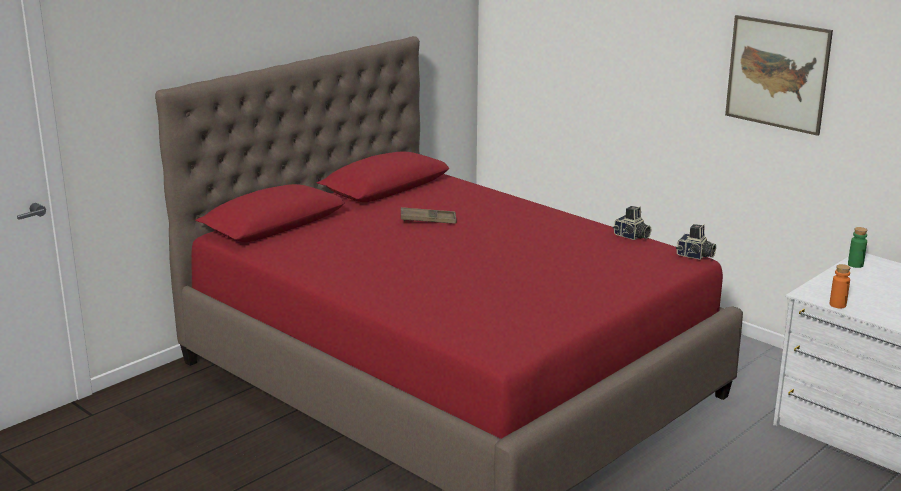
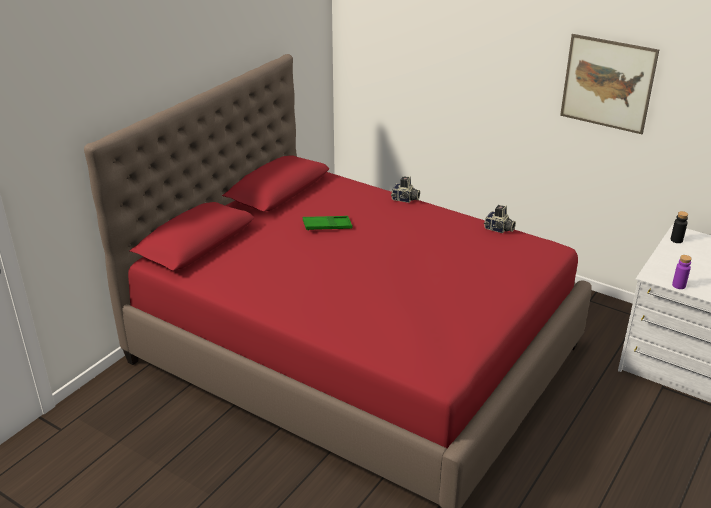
camera: 10 degrees left, 10 degrees up
(428, 220) = (327, 226): brown tray -> green tray
(695, 256) = (556, 246): camera -> camera (405, 199)
(837, 305) = (678, 285): orange bottle -> purple bottle
(855, 265) = (676, 240): green bottle -> black bottle

